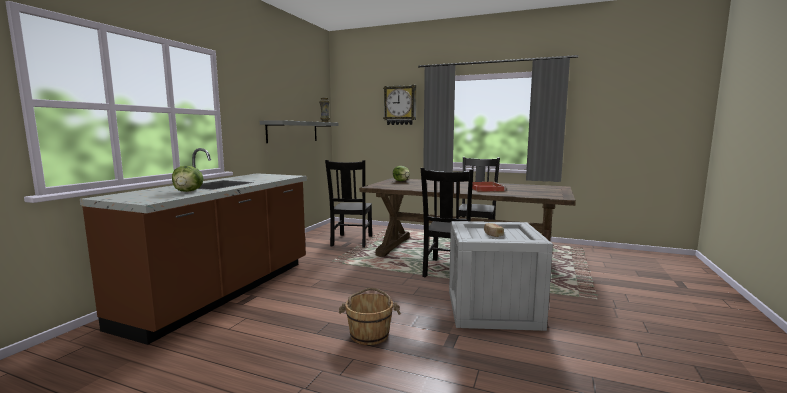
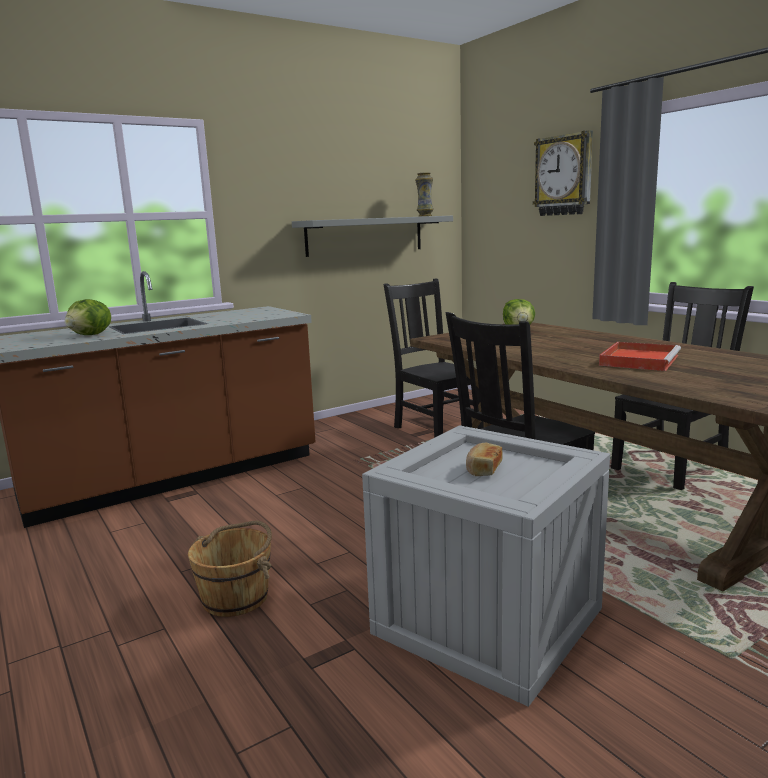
camera: 35 degrees right, 5 degrees up
(351, 241) = (436, 429): black chair -> black chair turned 105 degrees clockwise

